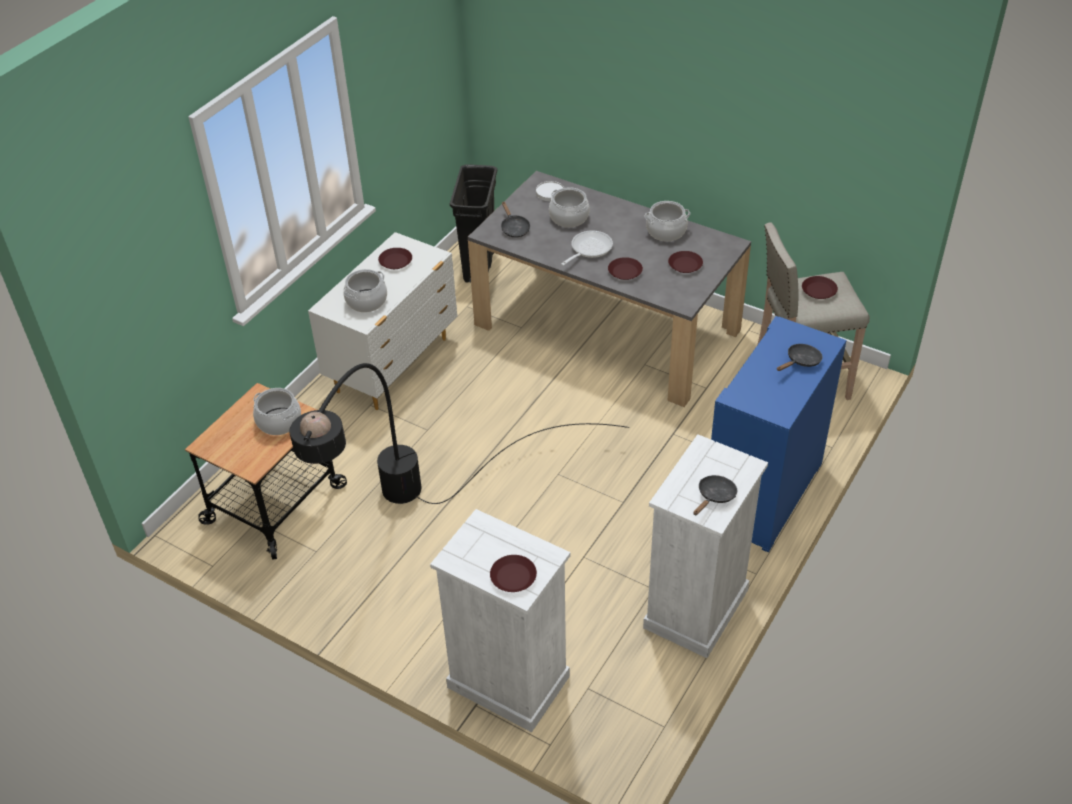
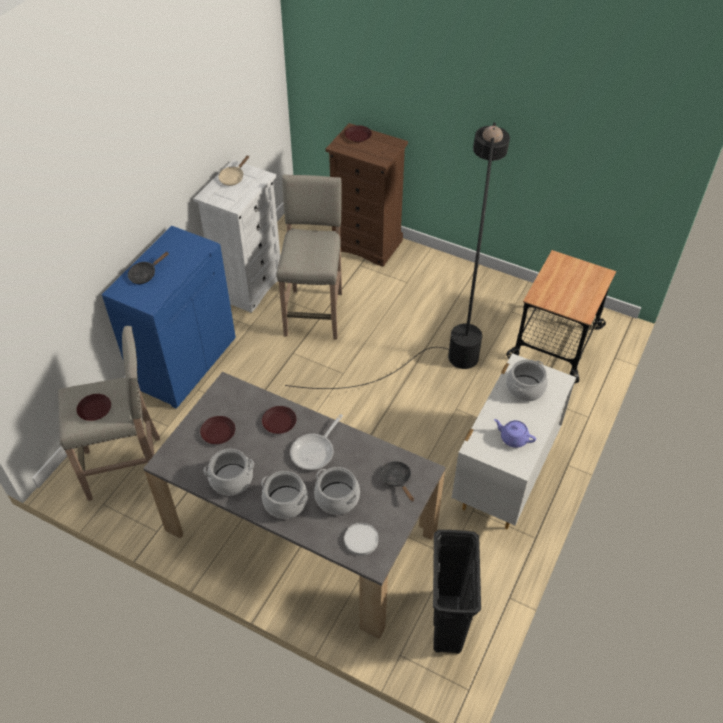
camera: 175 degrees right, 5 degrees up
(279, 421) = (555, 293): cooking pot -> cooking pot (285, 502)
(395, 261) = (513, 438): brown plate -> purple teapot
(507, 682) = (367, 244): white dresser -> brown dresser
(594, 559) = (314, 312): none -> beige stool
(714, 496) = (233, 178): black frying pan -> beige frying pan

